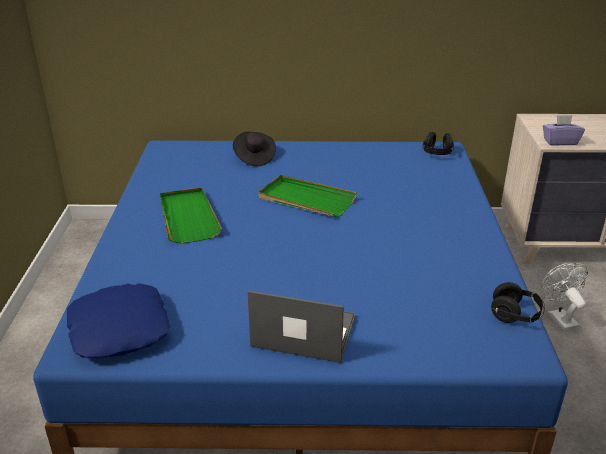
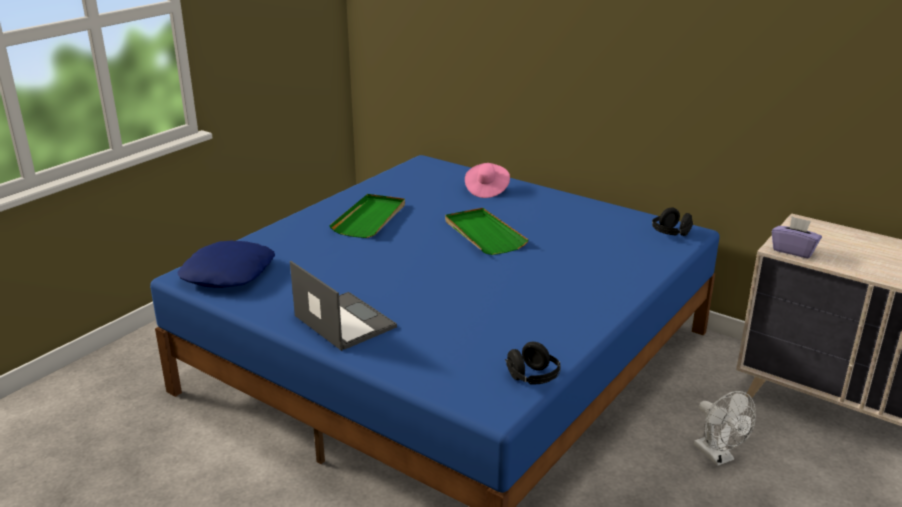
camera: 35 degrees right, 5 degrees down
(254, 157) = (486, 190): black hat -> pink hat
(558, 318) = (718, 456): white fan -> white fan turned 135 degrees clockwise

